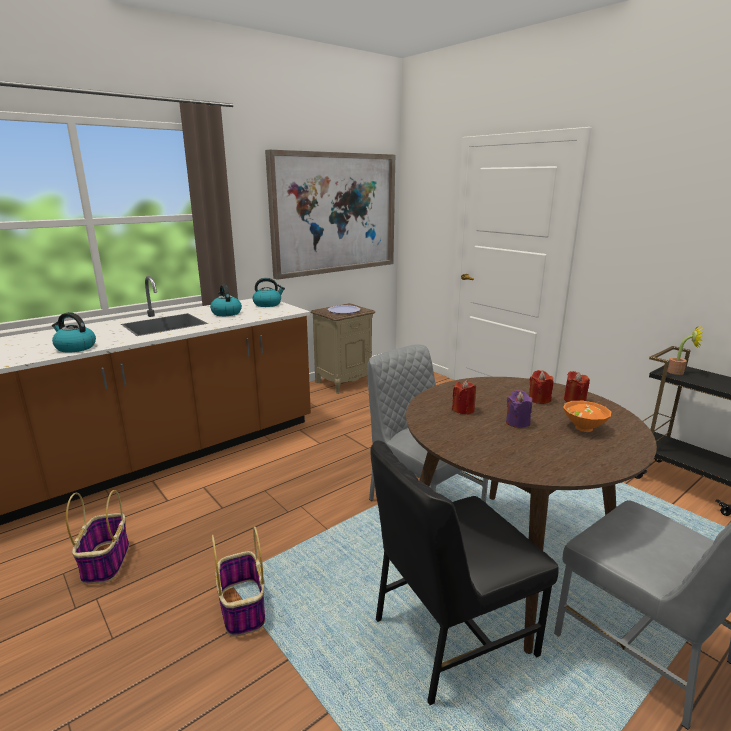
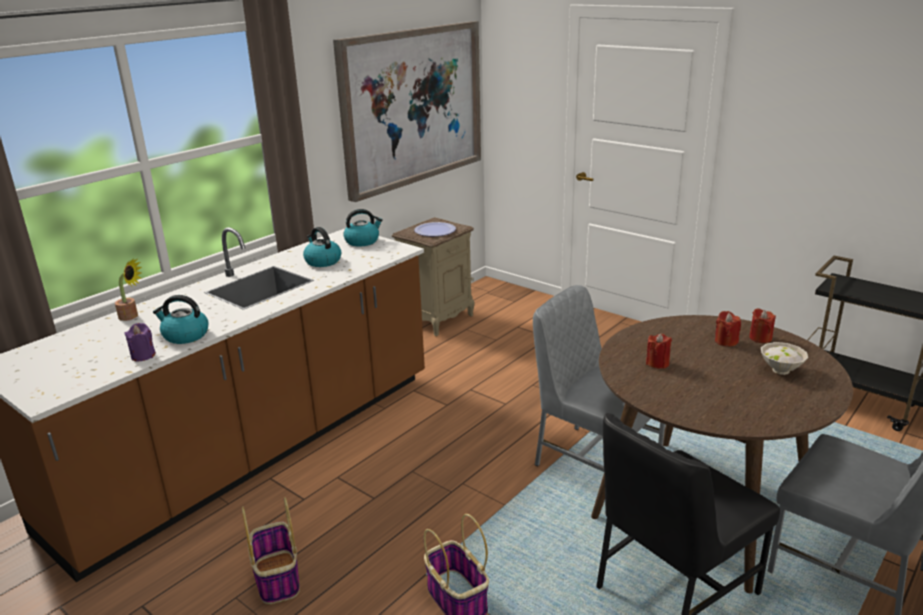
camera: 10 degrees left, 5 degrees up
(517, 422) = (716, 372): purple candle -> purple candle (143, 356)
(585, 428) = (782, 370): orange bowl -> white bowl
(679, 372) = (844, 286): potted plant -> potted plant (132, 316)

